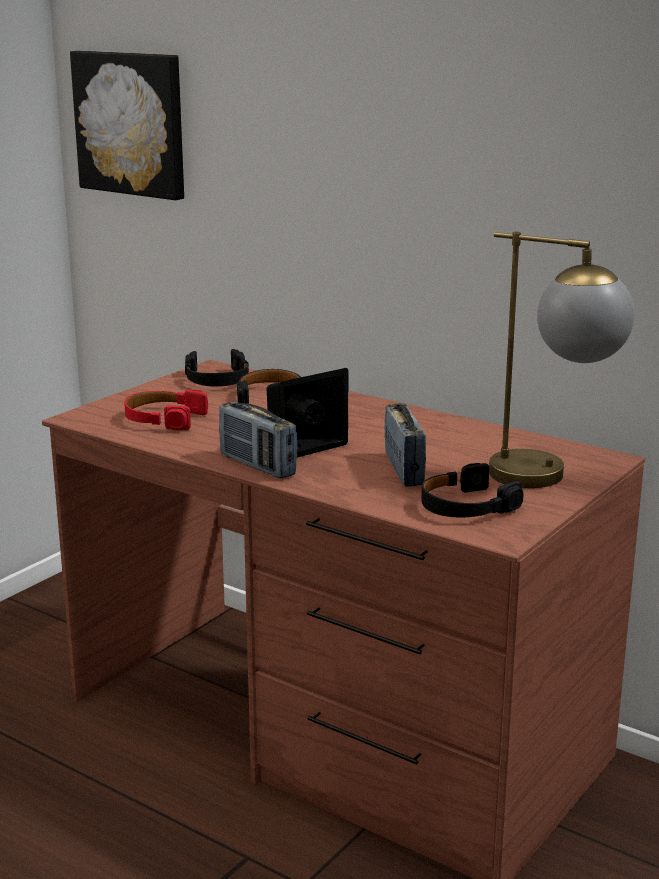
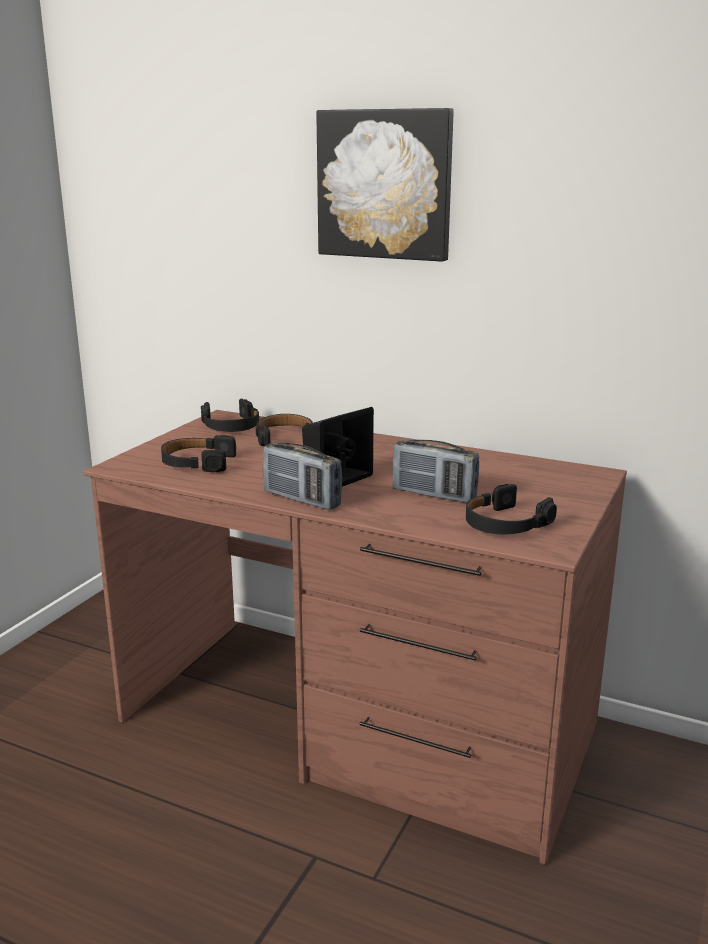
camera: 10 degrees left, 0 degrees up
(132, 123) = (135, 203): picture -> picture (385, 185)
(163, 419) = (197, 463): red headphones -> black headphones
(404, 470) = (434, 495): radio -> radio turned 135 degrees clockwise
(552, 479) = (564, 494): table lamp -> none

